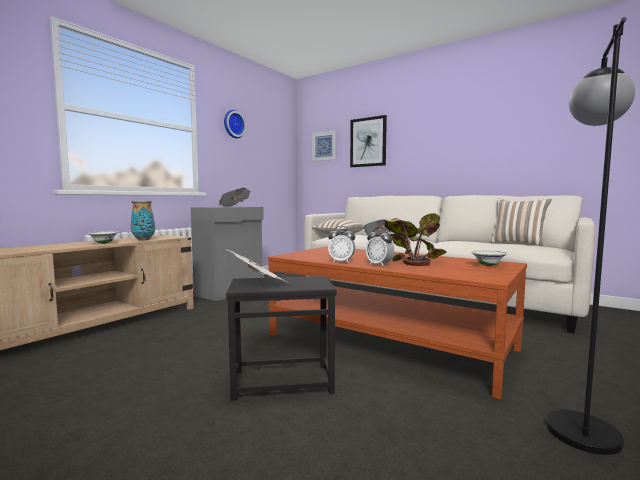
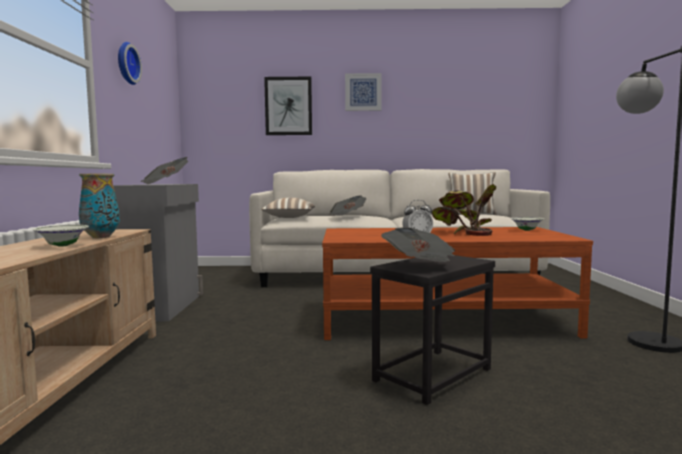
camera: 35 degrees left, 0 degrees up
(324, 146) = (225, 106): picture -> picture (363, 92)
(379, 264) = (457, 238): alarm clock -> none

